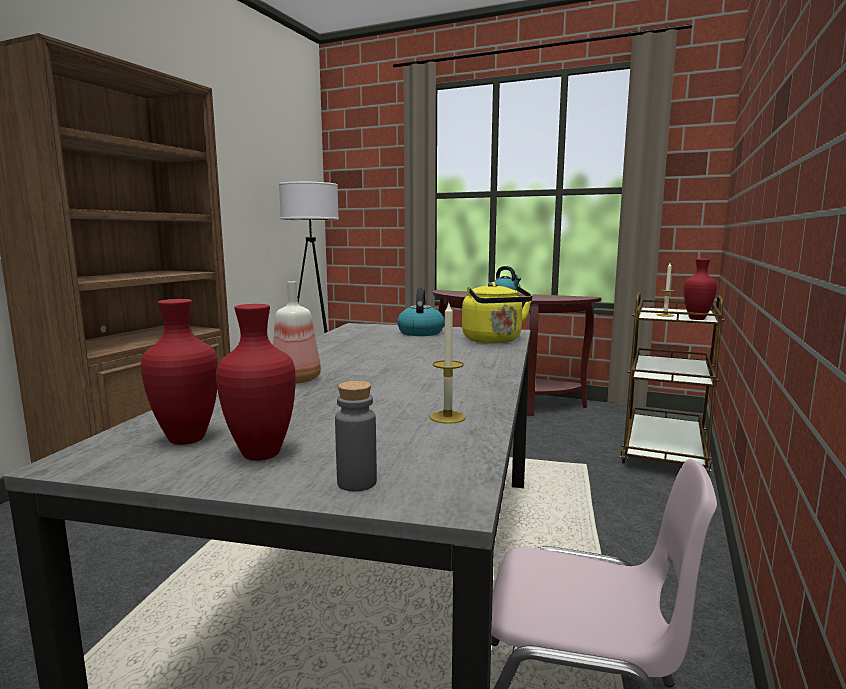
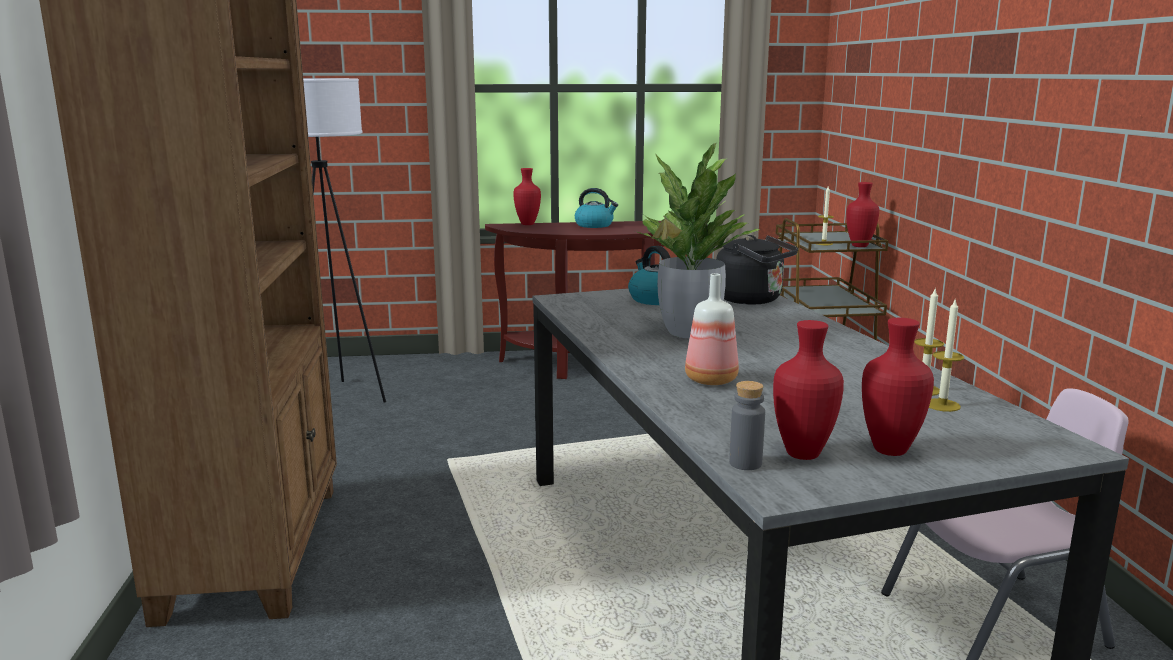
camera: 30 degrees left, 5 degrees up
(357, 482) = (999, 451): grey bottle -> grey bottle (745, 463)
(380, 352) = (689, 332): none -> potted plant
(427, 432) = (942, 405): none -> candle
(461, 291) = (527, 224): none -> red vase
(494, 340) = (753, 300): yellow kettle -> black kettle

